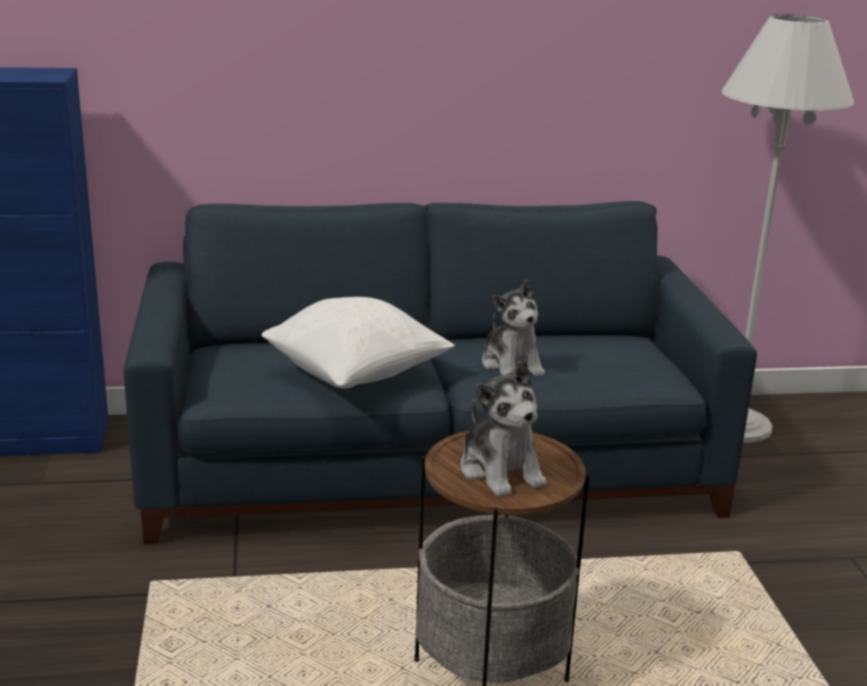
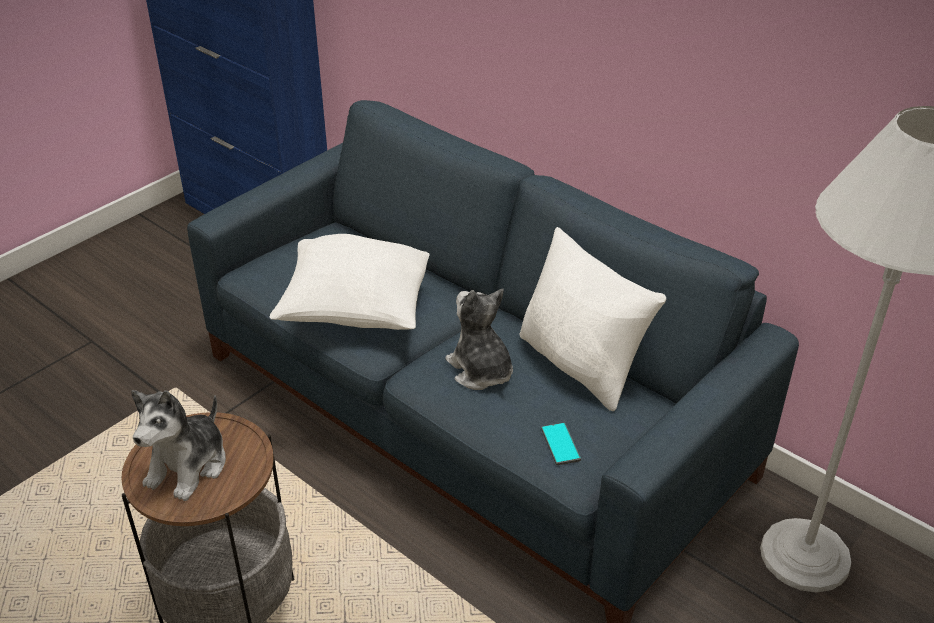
camera: 50 degrees right, 15 degrees up
(512, 365) = (480, 370): plush toy -> plush toy turned 120 degrees clockwise
(556, 338) = (581, 365): none -> white pillow
(634, 373) = (560, 444): none -> phone

